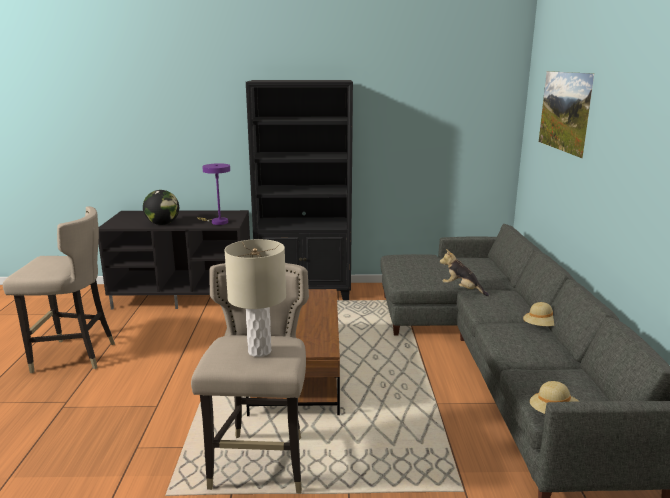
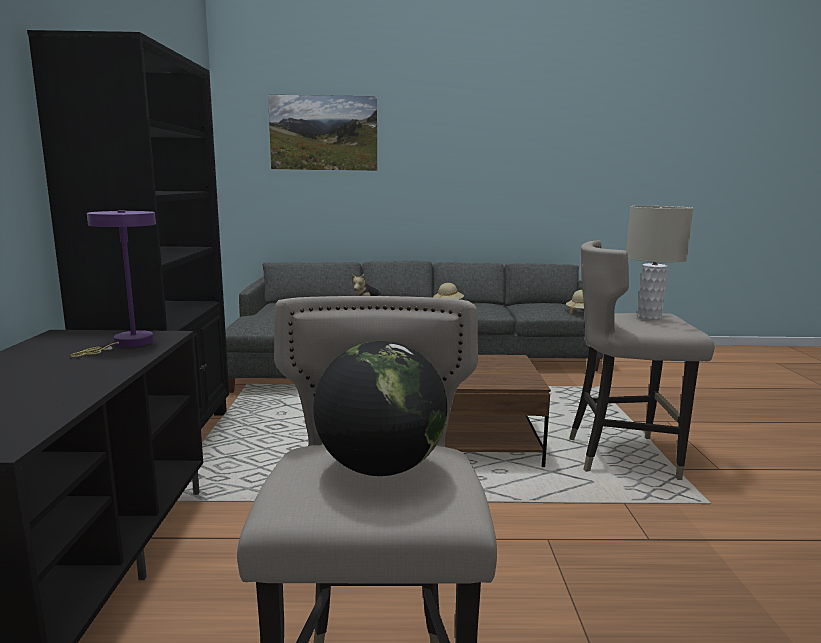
camera: 90 degrees left, 5 degrees down
(162, 224) = (78, 384): globe -> globe (380, 468)

